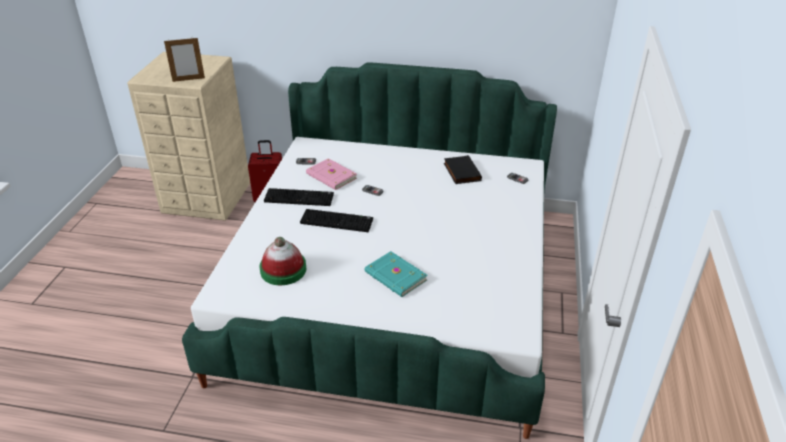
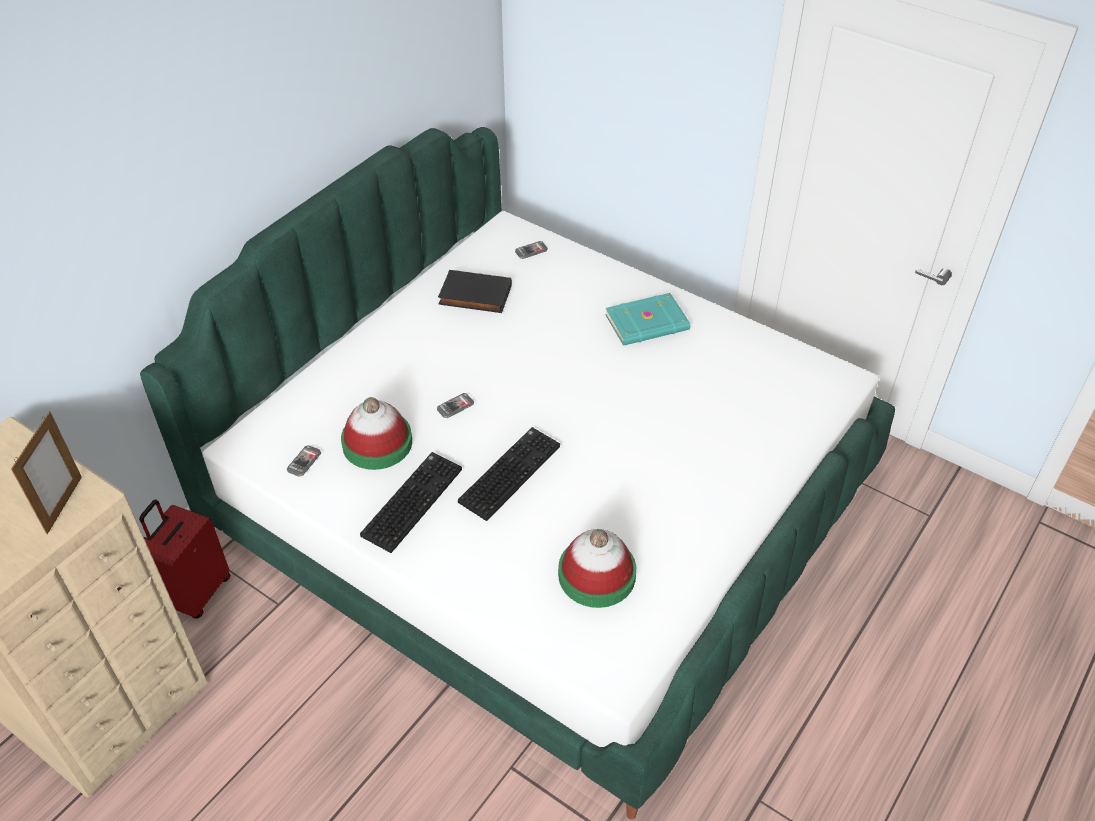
camera: 65 degrees left, 10 degrees up
(331, 177) = (377, 443): pink book -> hat
(395, 277) = (679, 451): turquoise book -> turquoise book (648, 323)

